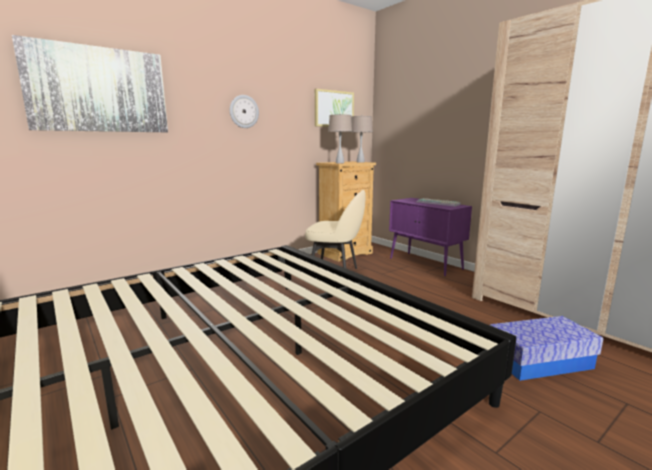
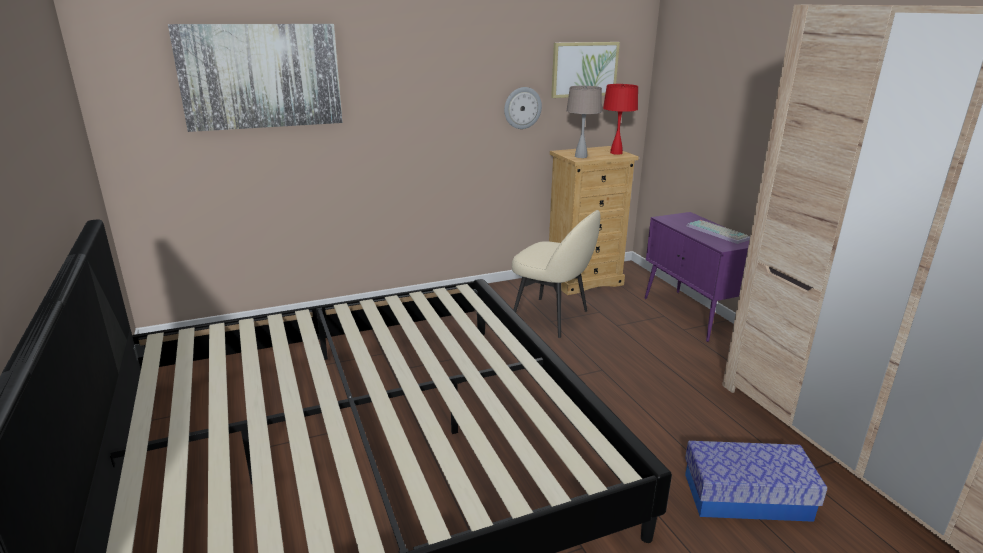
camera: 15 degrees right, 10 degrees up
(244, 111) = (444, 86): wall clock -> wall clock (522, 108)
(360, 162) = (616, 153): beige table lamp -> red table lamp

